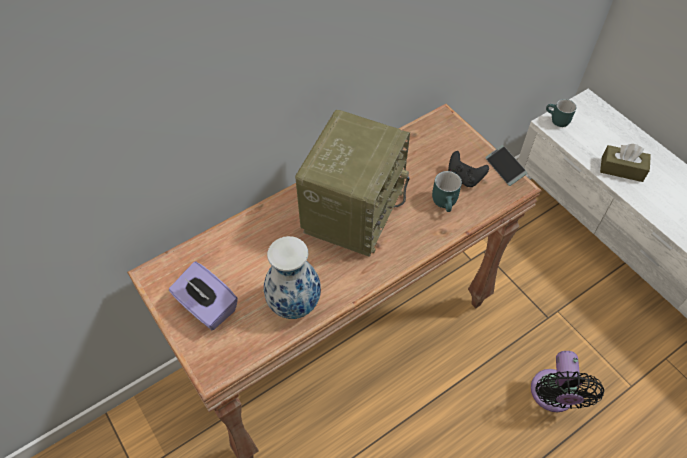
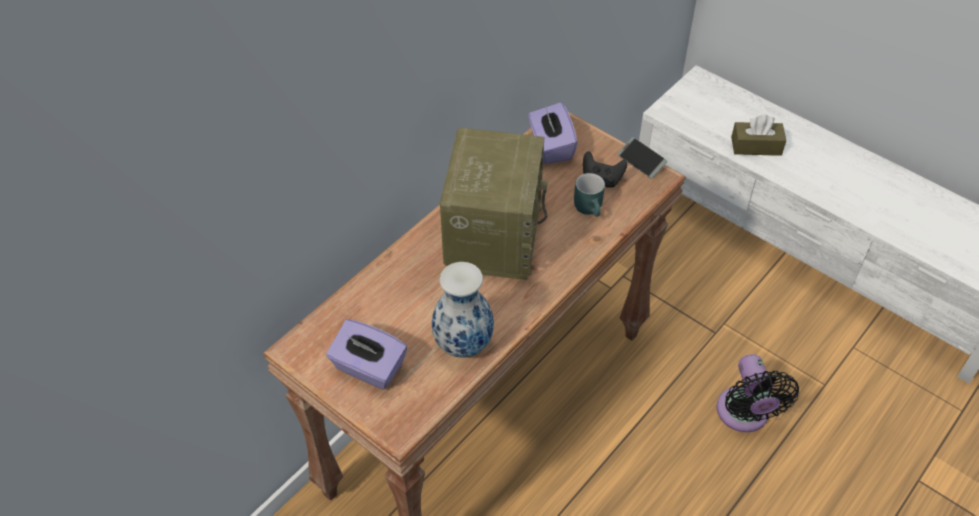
camera: 15 degrees left, 5 degrees down
(428, 139) = (550, 147): none -> purple tissue box
(556, 120) = (671, 107): turquoise mug -> none

